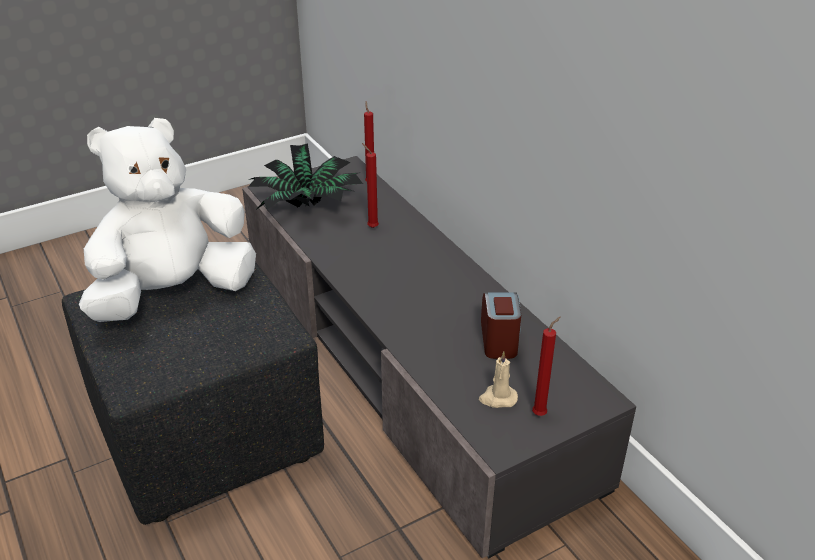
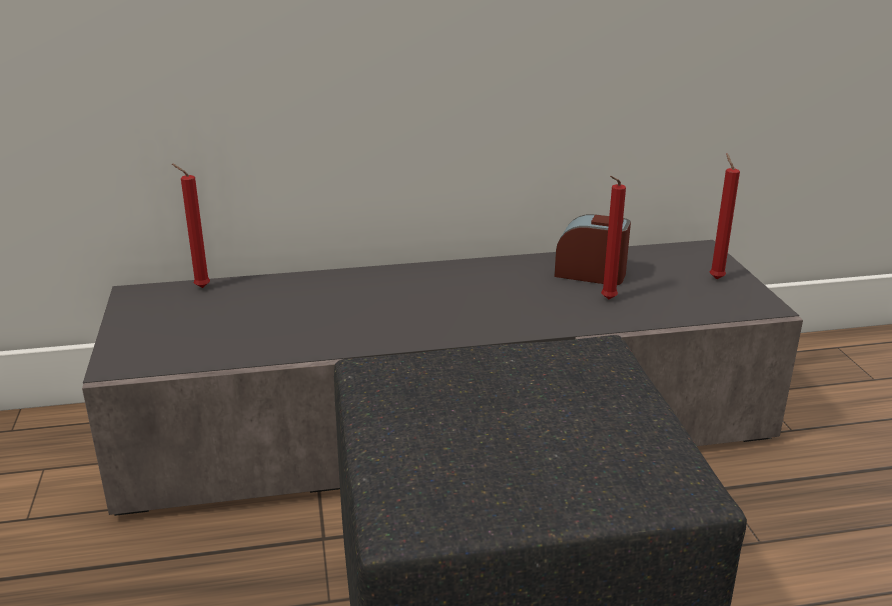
camera: 70 degrees left, 10 degrees down
(174, 294) = (453, 423): white plush toy -> none
(308, 206) = (208, 339): potted plant -> none
(371, 227) = (311, 304): red candle -> red candle (606, 300)
(497, 398) = (686, 292): beige candle -> none

